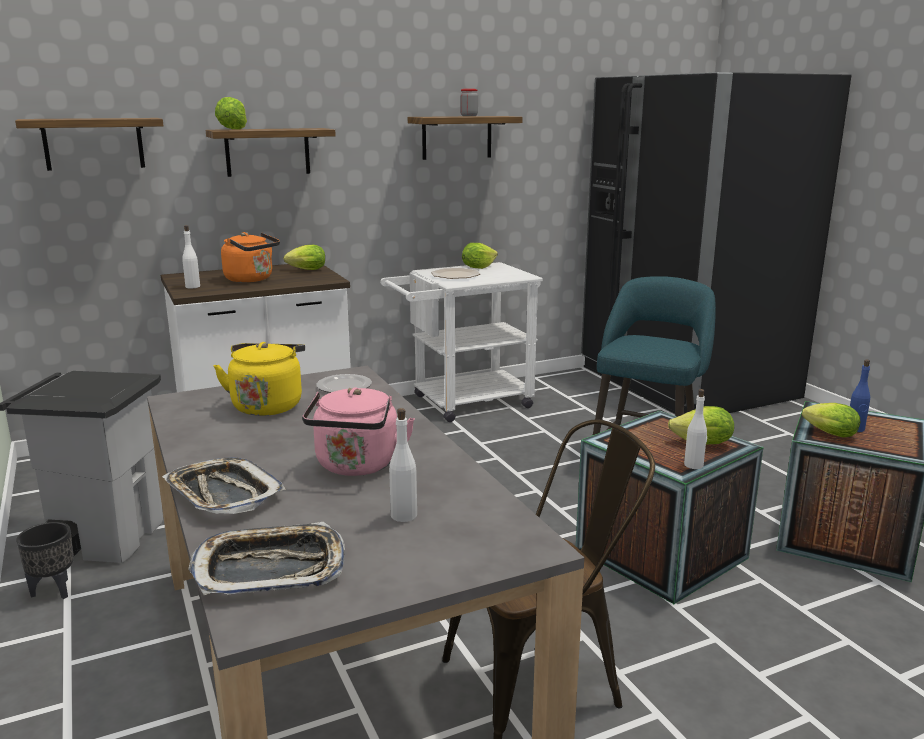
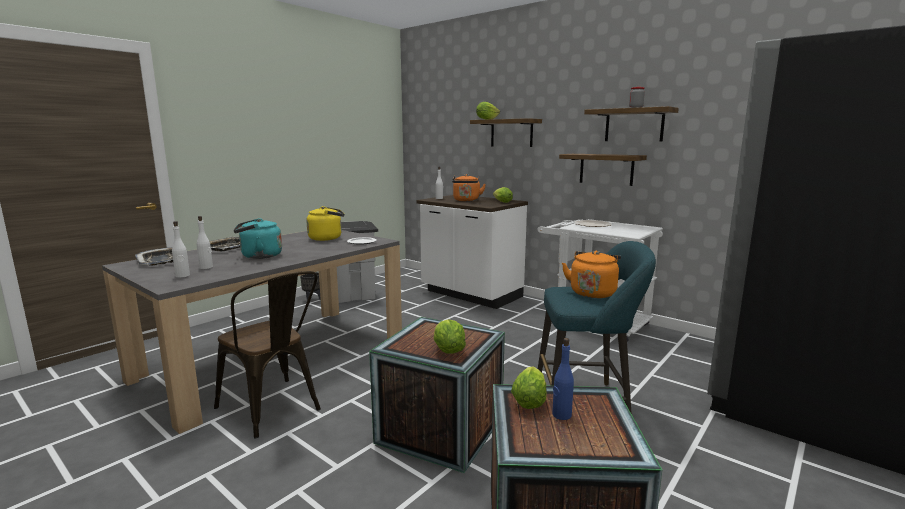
camera: 65 degrees right, 5 degrees down
(93, 143) = (442, 127): shelf -> shelf (606, 169)
(357, 466) = (259, 256): pink kettle -> turquoise kettle
(478, 268) = (628, 226): lettuce -> none
(648, 341) = (592, 292): none -> orange kettle
(694, 465) = (403, 350): white bottle -> white bottle (182, 276)

